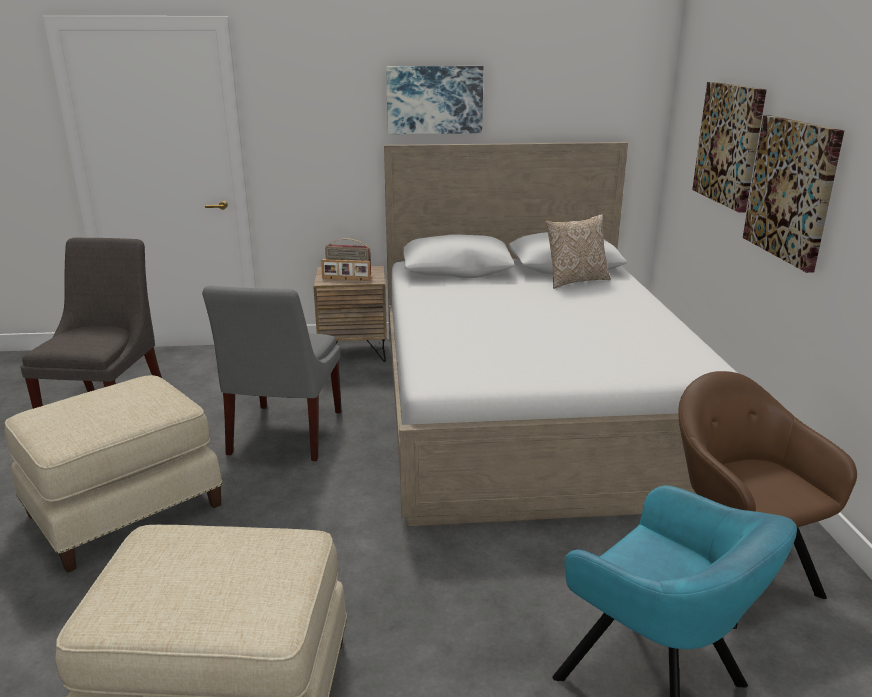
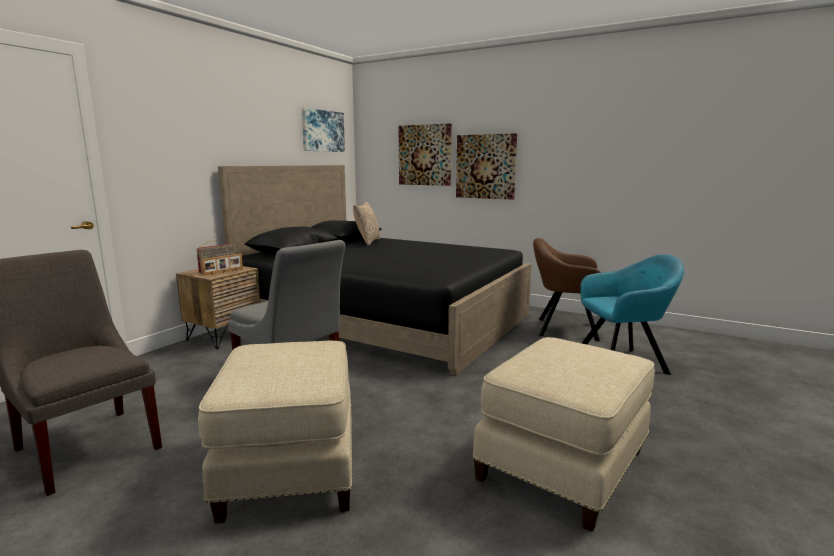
camera: 55 degrees left, 10 degrees down
(434, 100) = (245, 133): picture -> picture (322, 131)
(530, 405) = (385, 319): white bed -> black bed

